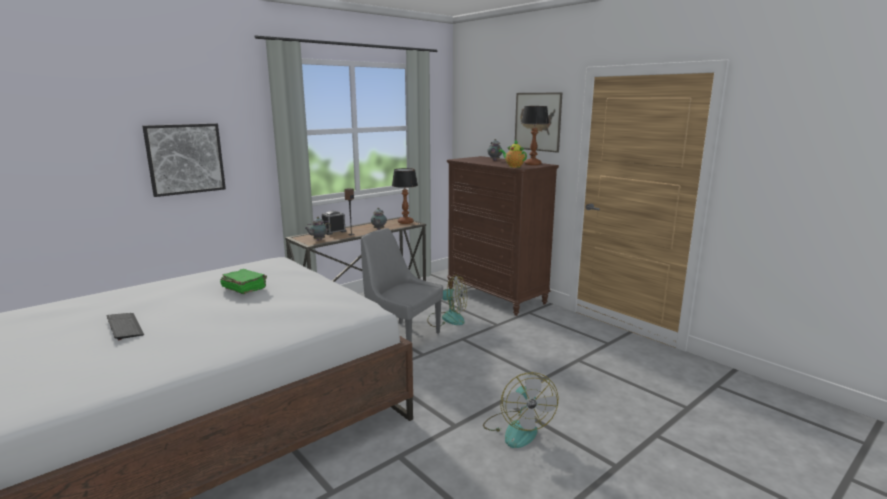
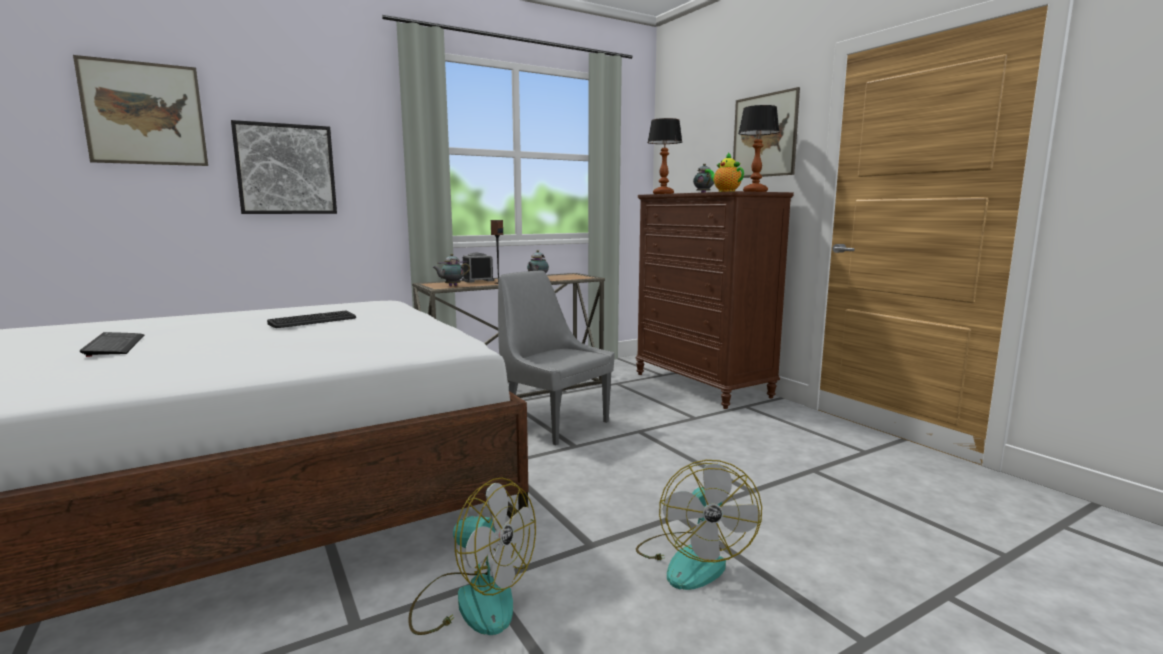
camera: 10 degrees right, 5 degrees down
(76, 126) = (144, 114): none -> picture
(244, 288) = (313, 321): green book -> keyboard
(405, 222) = (578, 276): table lamp -> table lamp (663, 194)
(447, 318) = (624, 407): fan -> fan (471, 601)

